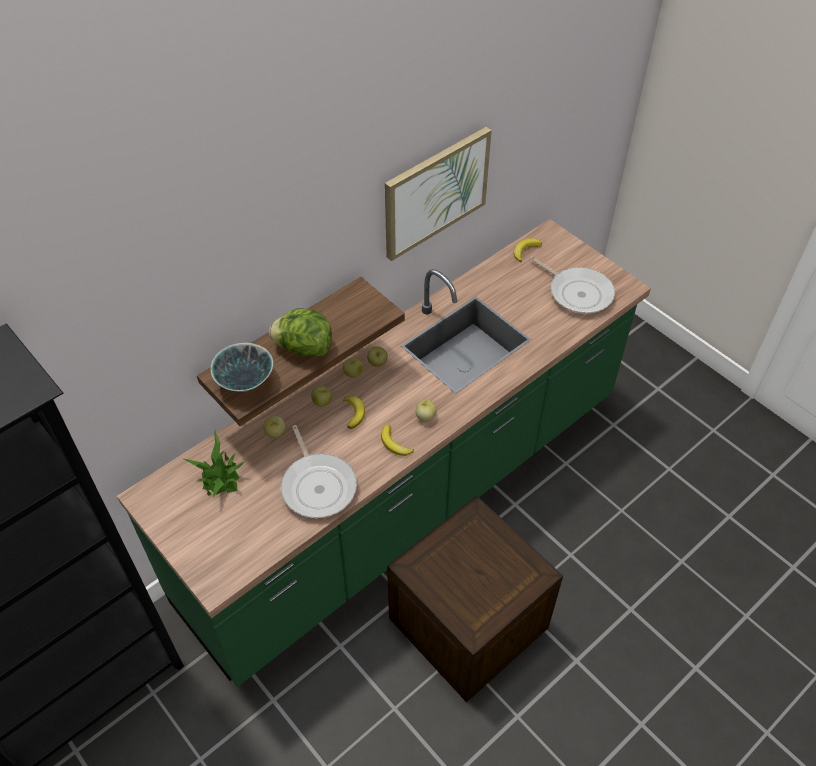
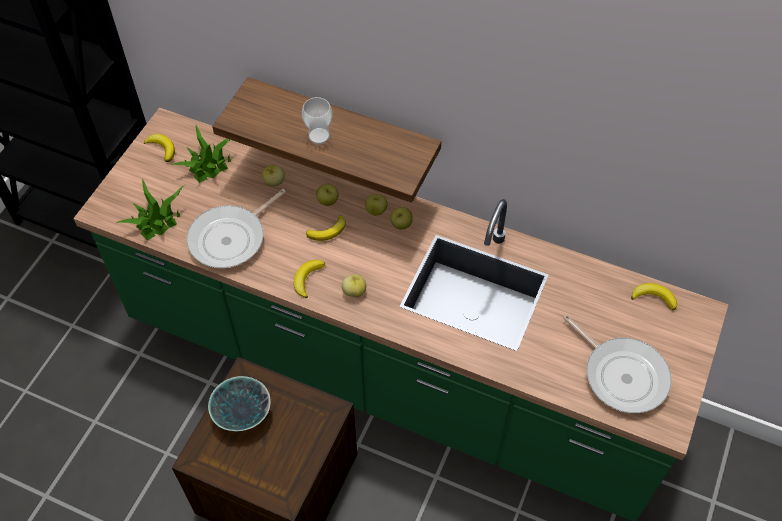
camera: 65 degrees right, 5 degrees up
(173, 508) = (162, 148): none -> banana
(245, 383) = (255, 112): bowl -> bowl (242, 414)
(259, 538) = (156, 220): none -> potted plant
(303, 348) = (319, 136): lettuce -> cup
(435, 192) = (558, 135): picture -> none
(578, 292) = (622, 374): frying pan -> frying pan turned 60 degrees counterclockwise

